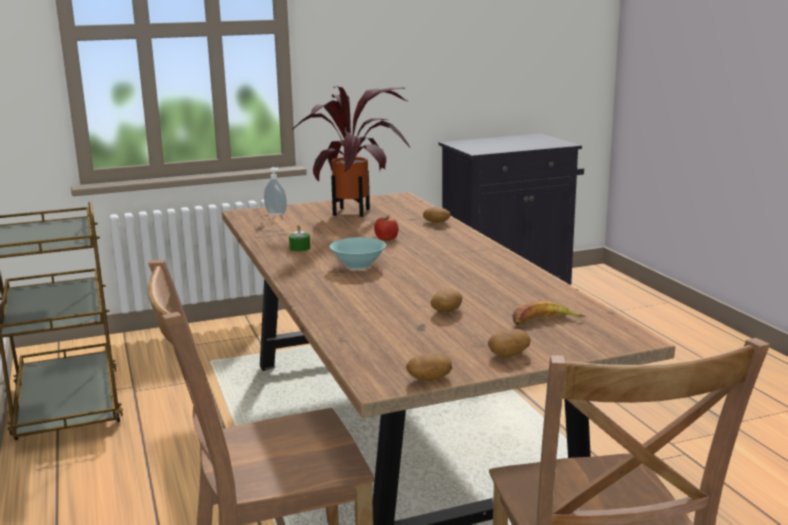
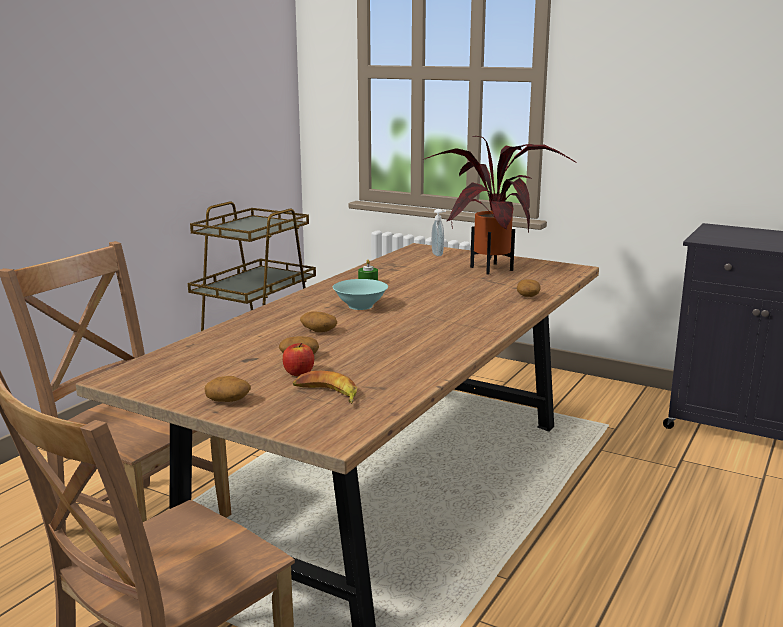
camera: 50 degrees right, 0 degrees up
(386, 239) = (444, 295): apple -> apple (299, 373)
(429, 378) = (142, 389): potato -> potato (318, 331)

